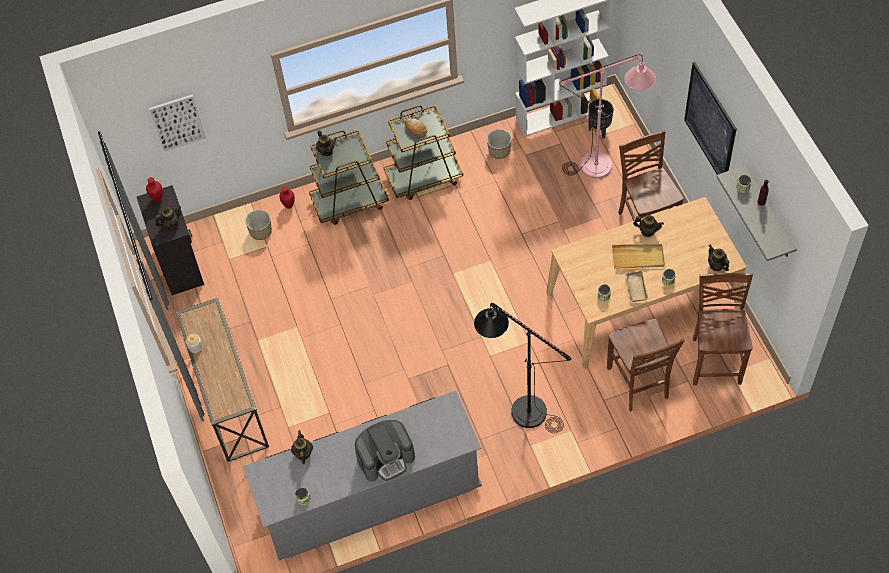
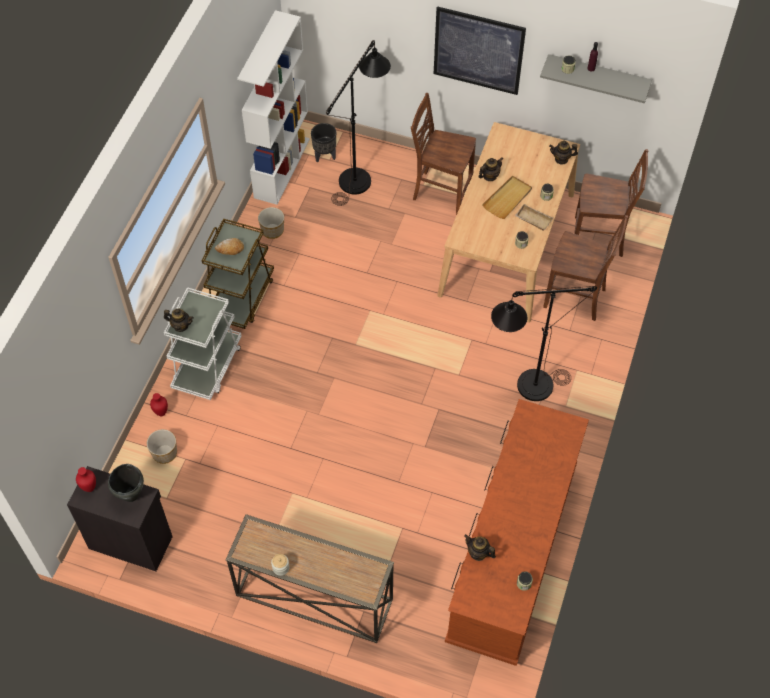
camera: 55 degrees left, 0 degrees up
(171, 224) = (130, 495): teapot -> black cooking pot
(177, 122) = (65, 394): picture -> none
(350, 202) = (207, 365): brown cart -> white cart
(371, 496) = (511, 552): grey dresser -> brown dresser
(386, 458) = (538, 493): coffee machine -> none
(605, 164) = (360, 175): pink floor lamp -> black floor lamp
(715, 360) = (599, 238): brown chair -> brown chair turned 150 degrees clockwise

